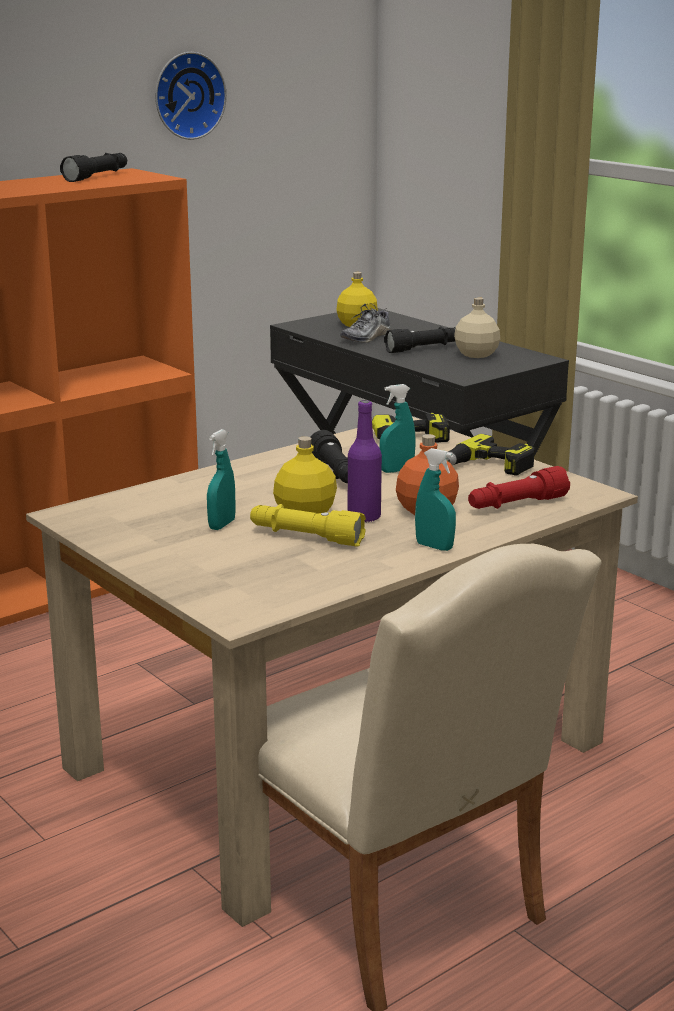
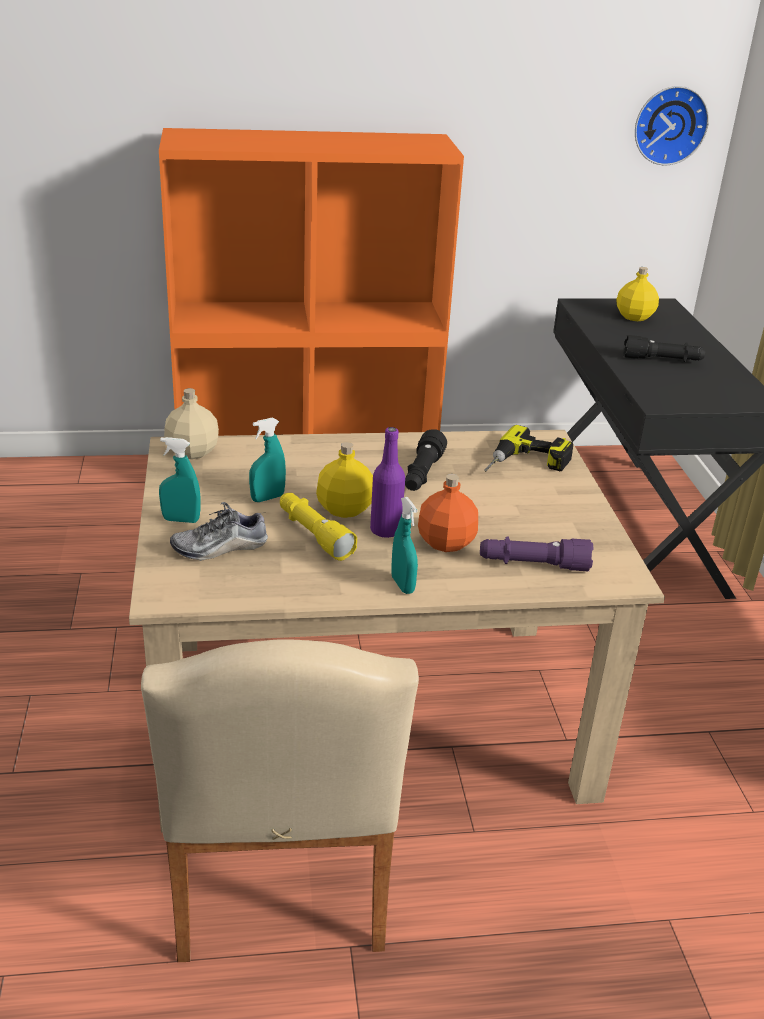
camera: 30 degrees right, 10 degrees up
(97, 177) = (397, 140): black flashlight -> none
(187, 95) = (518, 70): wall clock -> wall clock (669, 124)
(366, 337) = (625, 334): shoe -> shoe (220, 547)
(397, 470) = (476, 489): turquoise spray bottle -> turquoise spray bottle (181, 520)
(476, 355) = (704, 380): beige bottle -> beige bottle (191, 452)
(481, 469) = (552, 513): power drill -> none
(516, 505) = (533, 565): red flashlight -> purple flashlight

